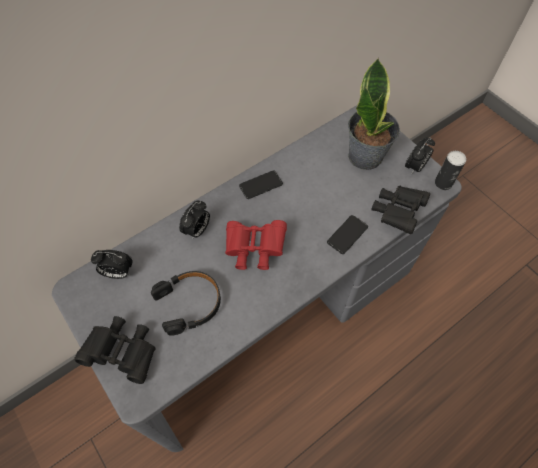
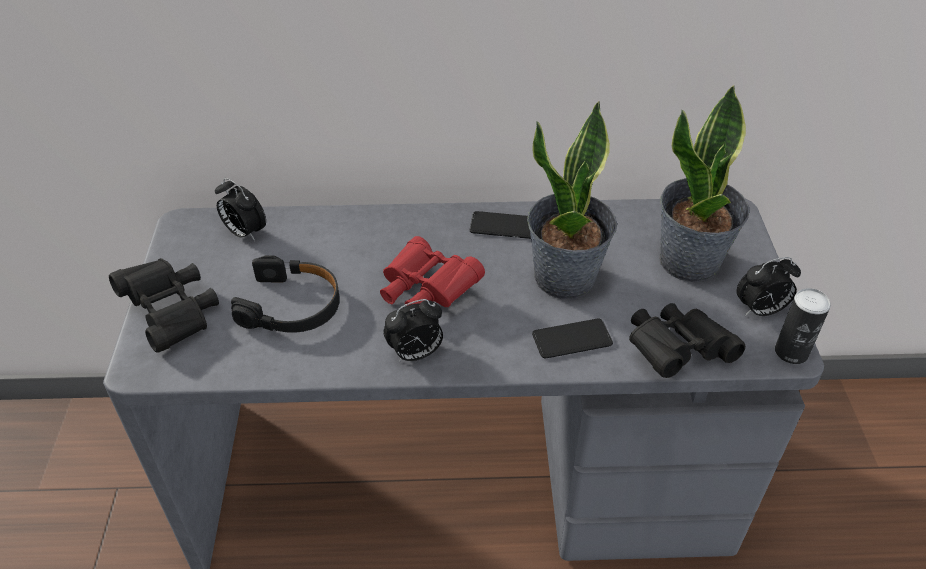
camera: 35 degrees right, 15 degrees down
(197, 230) = (375, 236): alarm clock -> alarm clock (415, 354)
(316, 200) = (565, 278): none -> potted plant

